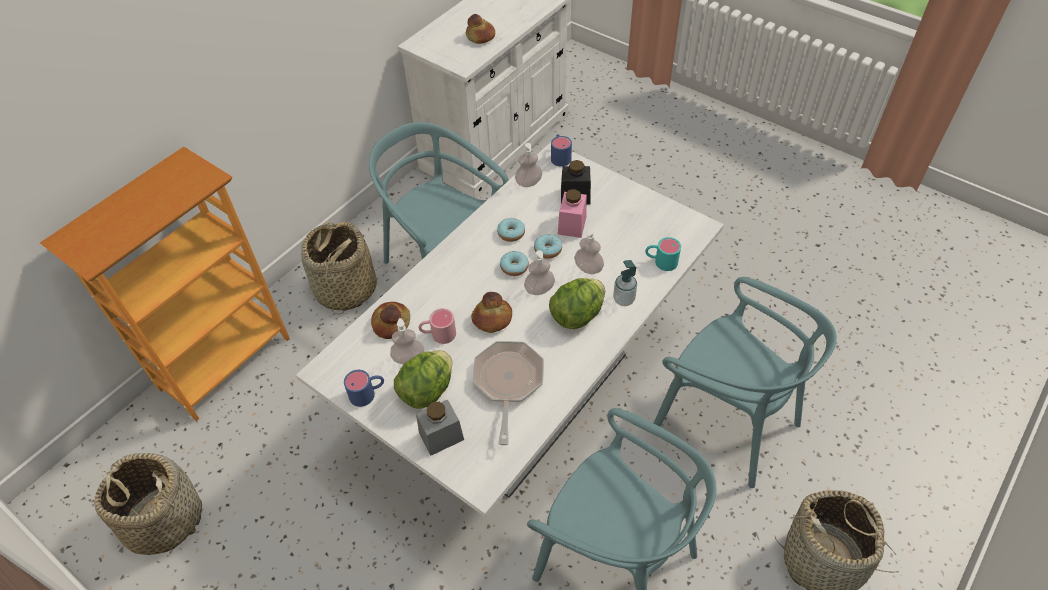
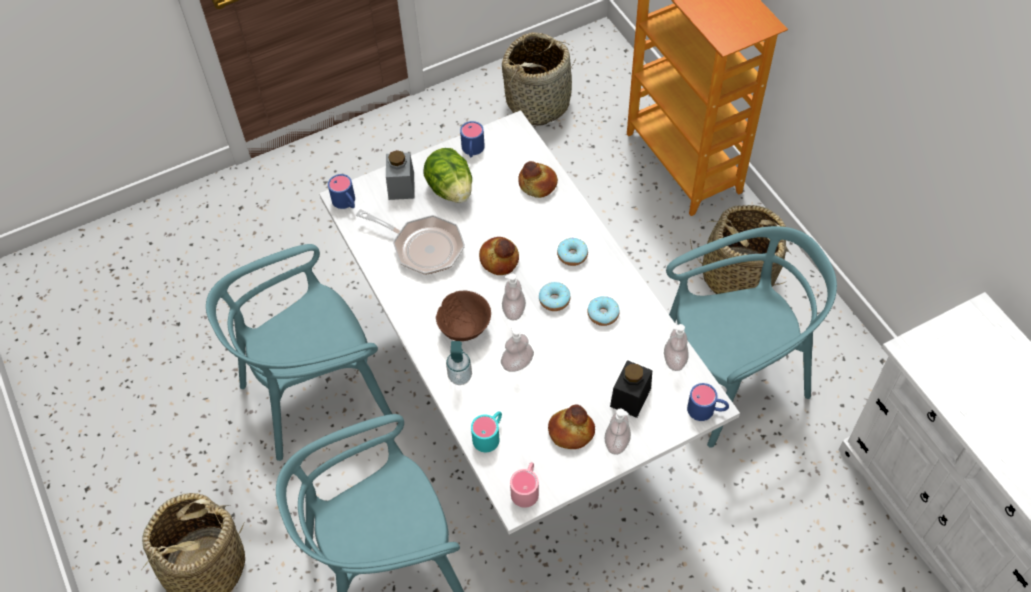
camera: 115 degrees right, 5 degrees up
(408, 358) = (491, 186): soap dispenser -> soap dispenser (616, 442)
(438, 334) = (506, 214): pink mug -> pink mug (526, 488)
(480, 37) = (976, 391): bread -> bread (571, 431)
(486, 478) = (346, 203): none -> blue mug
(548, 250) = (562, 338): donut -> donut (572, 255)
(572, 225) = (586, 374): pink jar -> none
(577, 315) = (464, 328): lettuce -> brown bowl

